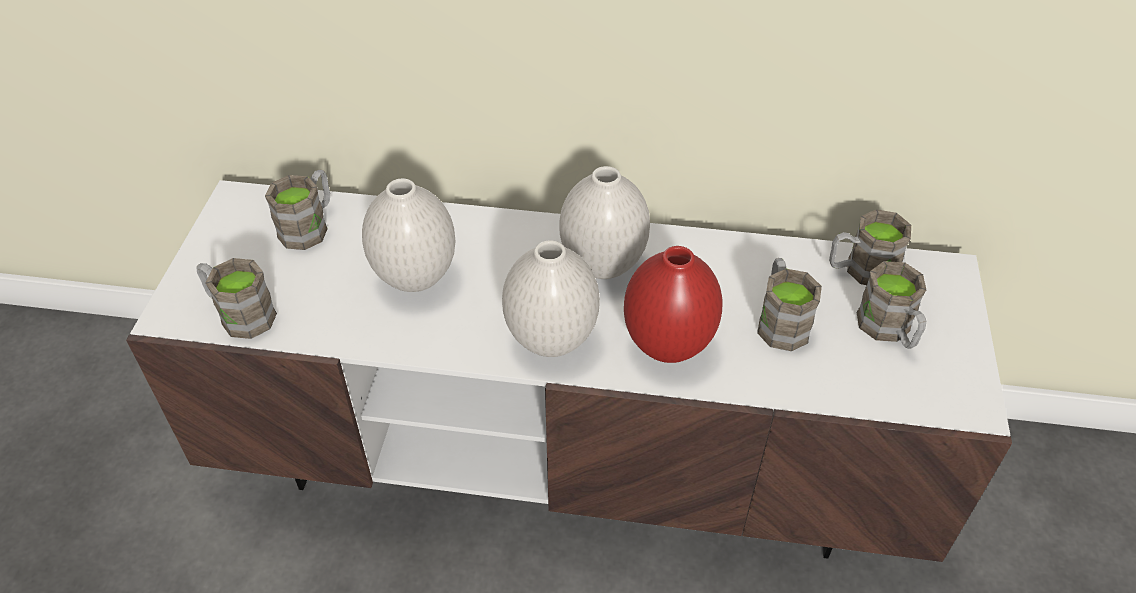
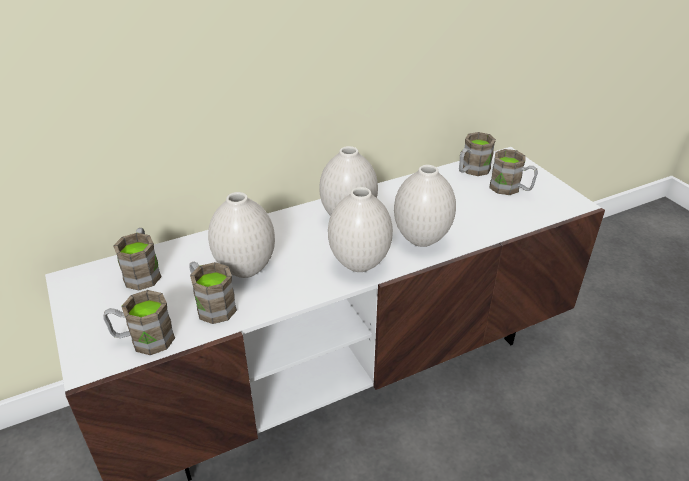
camera: 35 degrees left, 10 degrees down
(668, 345) = (421, 238): red vase -> white vase
(780, 321) = (460, 205): brown mug -> brown mug (211, 305)

